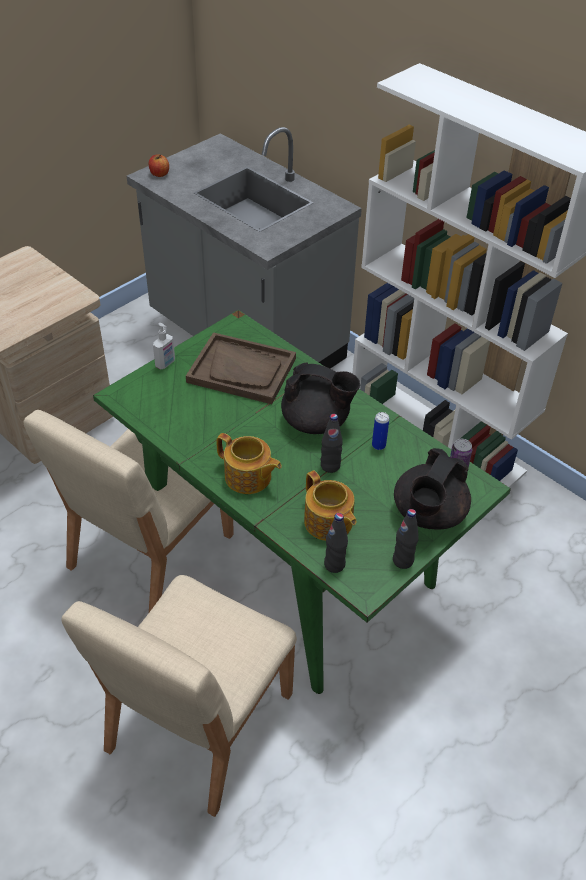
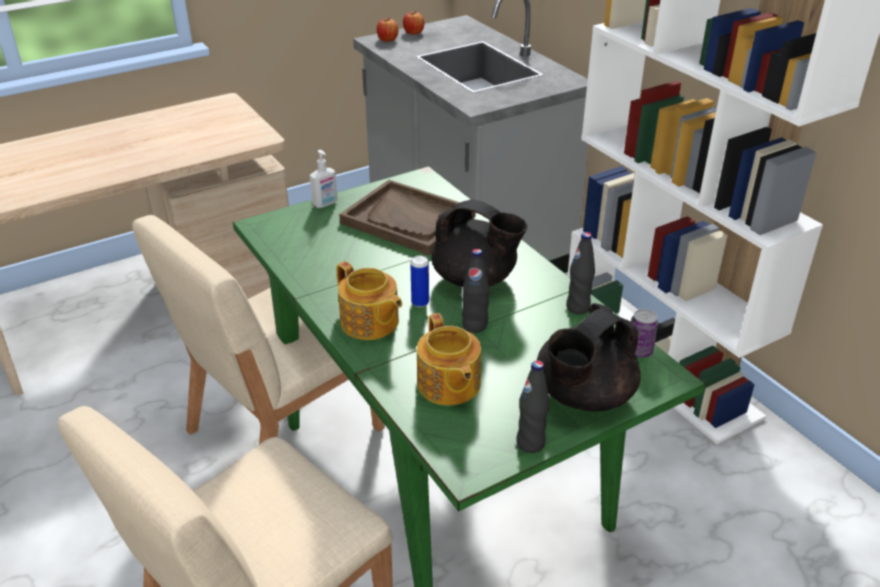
camera: 15 degrees right, 10 degrees down
(180, 162) = (413, 32): none -> apple
(334, 564) = (438, 432): black bottle -> black bottle (578, 307)
(378, 445) = (543, 313): can -> can (420, 302)

